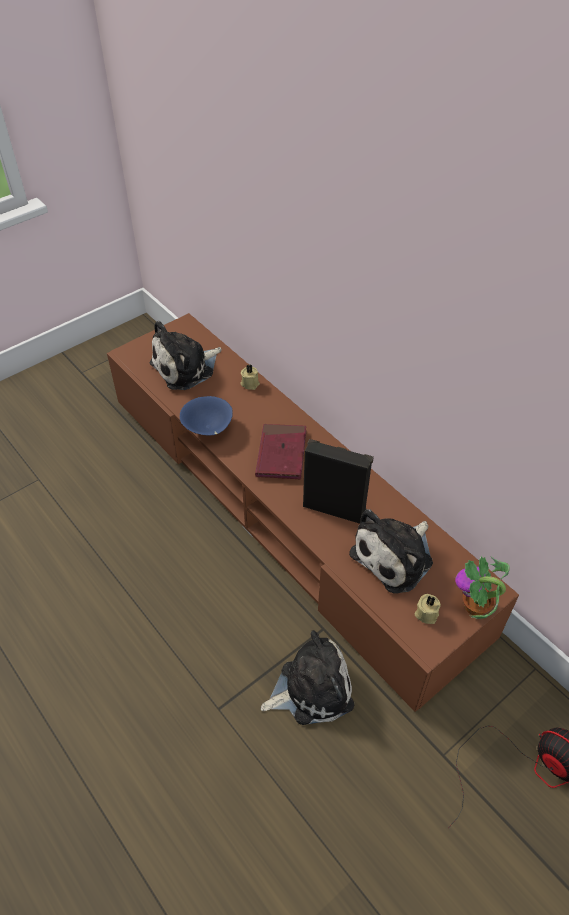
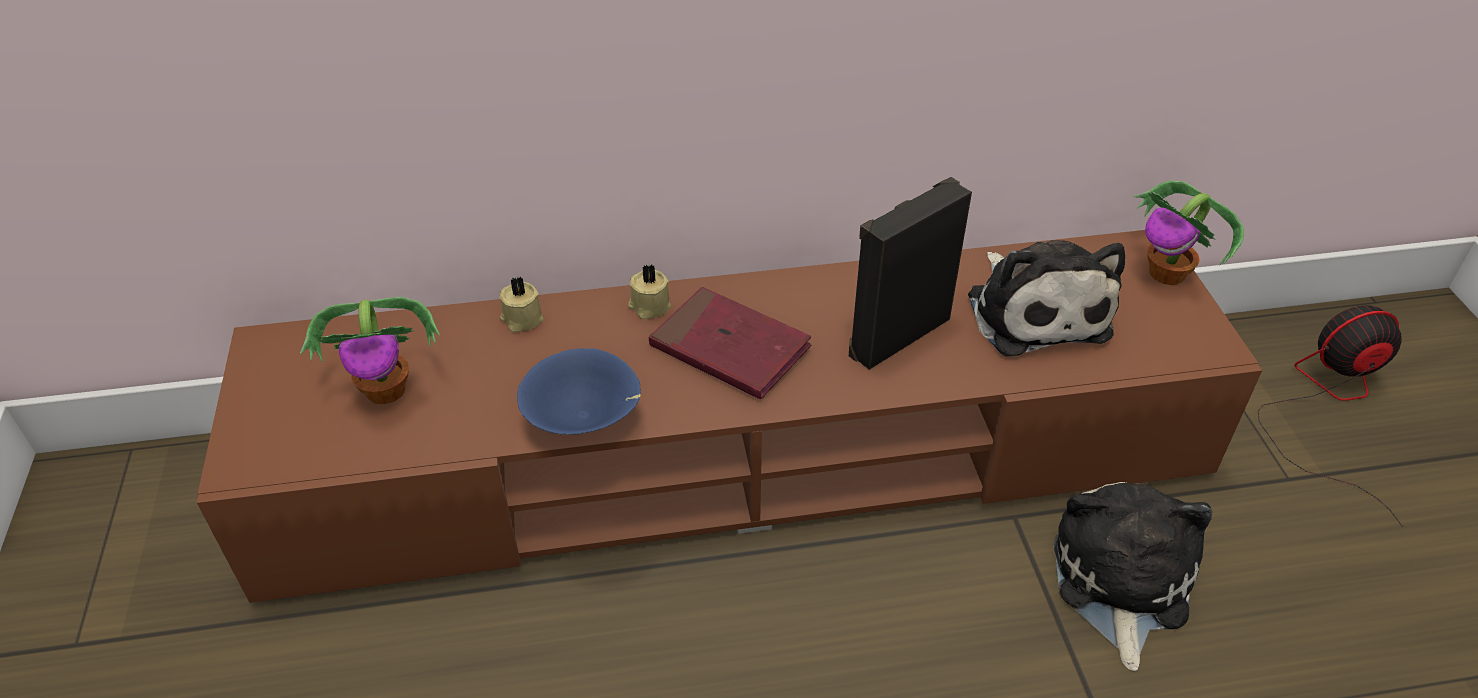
camera: 60 degrees left, 5 degrees down
(186, 368) = (387, 389): plush toy -> potted plant
(426, 613) = (1156, 325): beige candle -> beige candle (649, 306)

